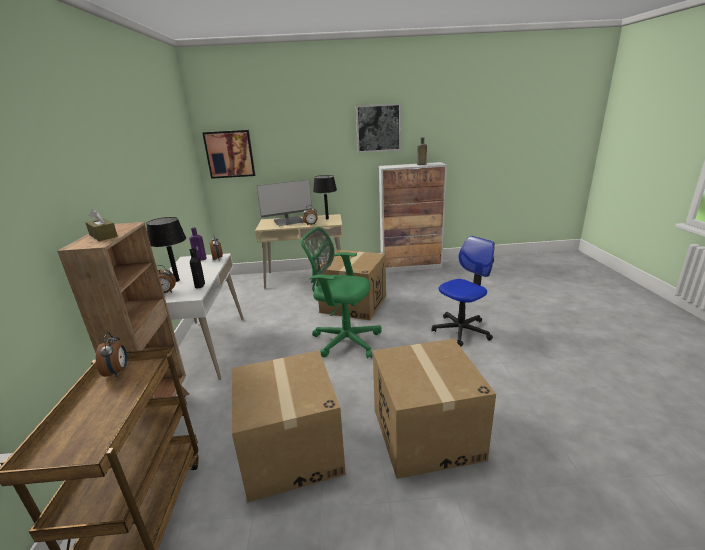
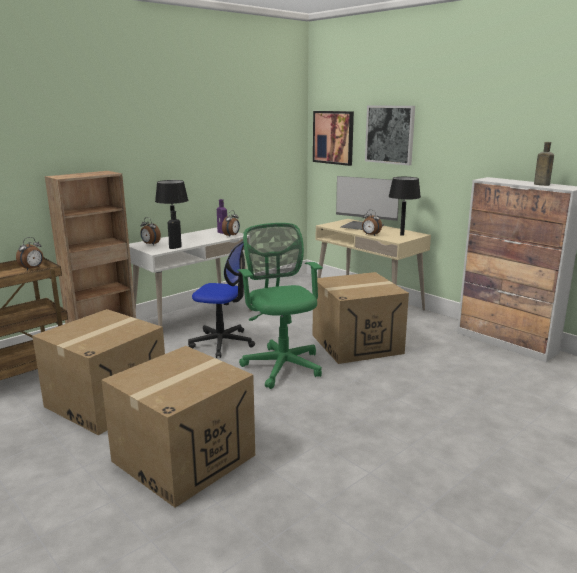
camera: 50 degrees right, 5 degrees down
(103, 236) = (80, 175): brown tissue box -> none
(378, 128) = (498, 122): picture -> picture (390, 134)
(461, 330) = (402, 423): office chair -> office chair (222, 343)

